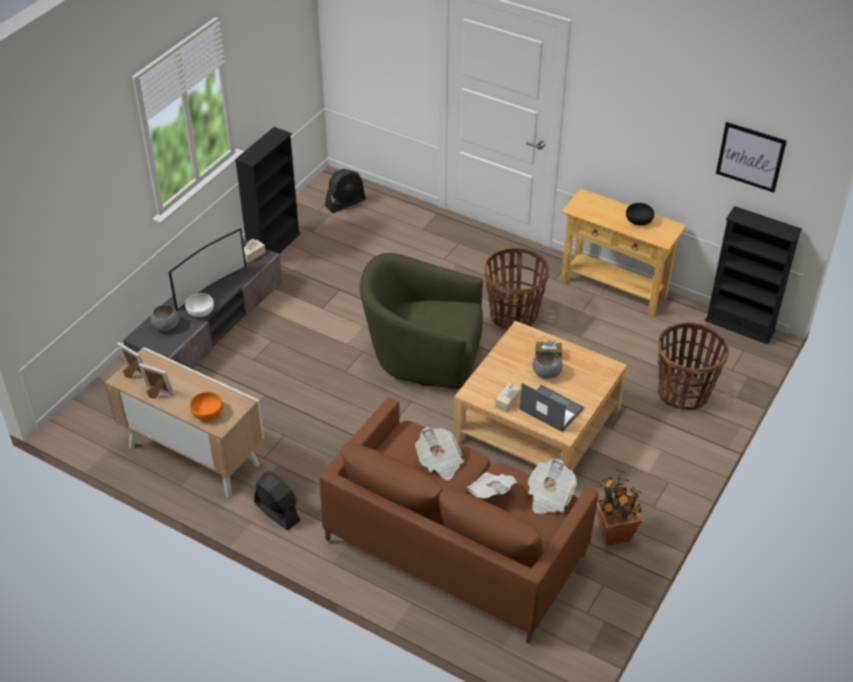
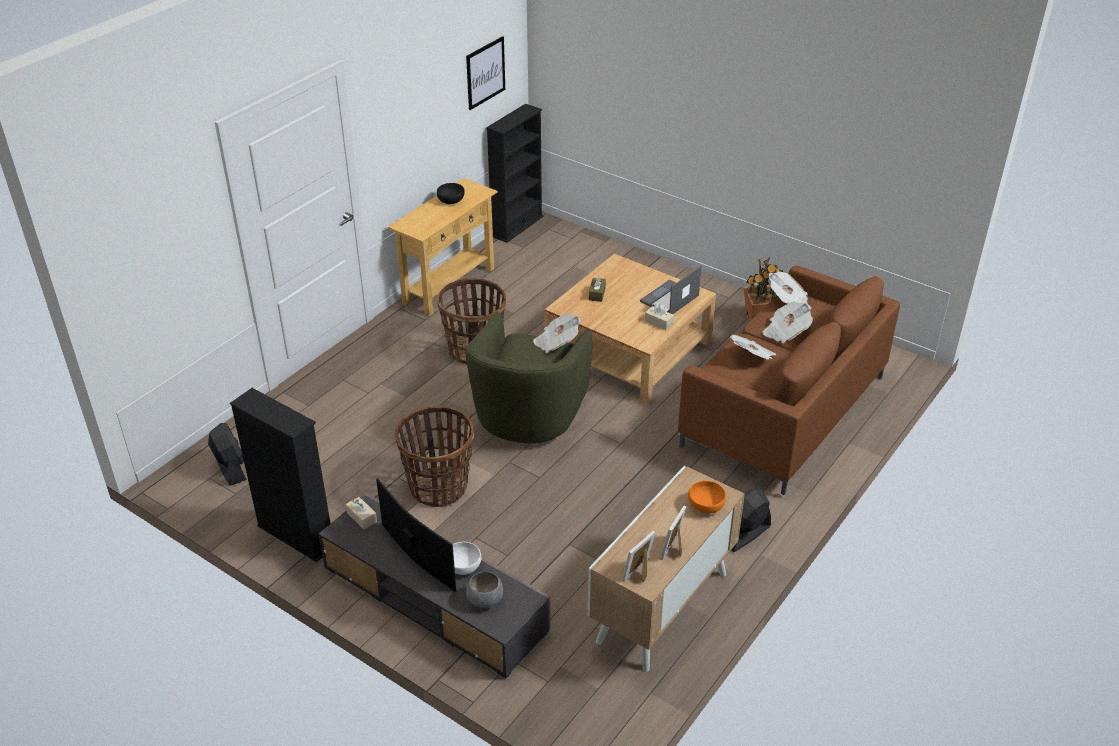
camera: 85 degrees left, 5 degrees down
(461, 331) = (556, 342): none -> newspaper
(547, 373) = (622, 296): grey bowl -> none
(683, 393) = (597, 266): basket -> basket (439, 487)

